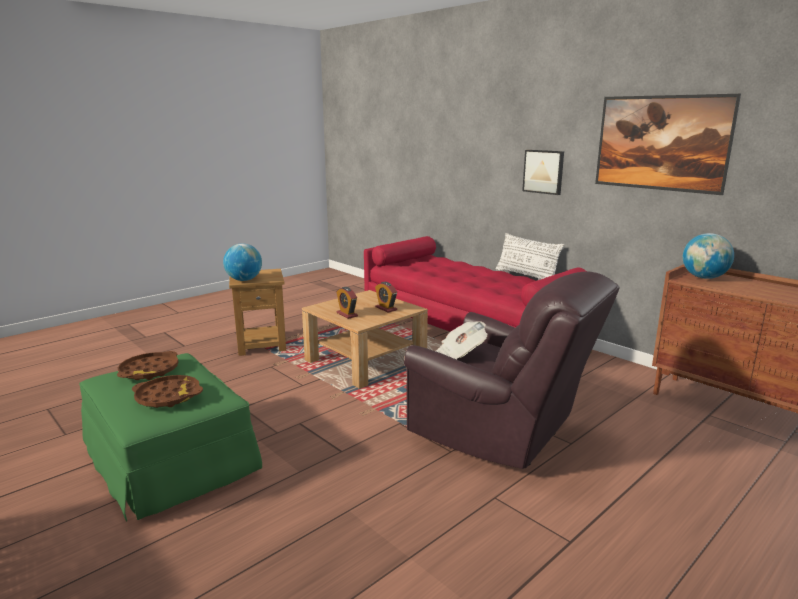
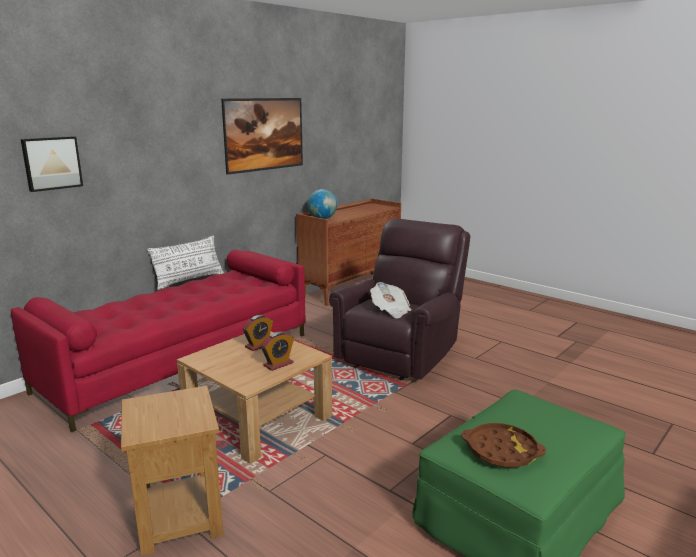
camera: 95 degrees left, 0 degrees up
(168, 396) = (546, 420): brown tray -> none
(244, 280) = (191, 419): globe -> none
(544, 171) = (177, 173): picture -> picture (51, 163)

